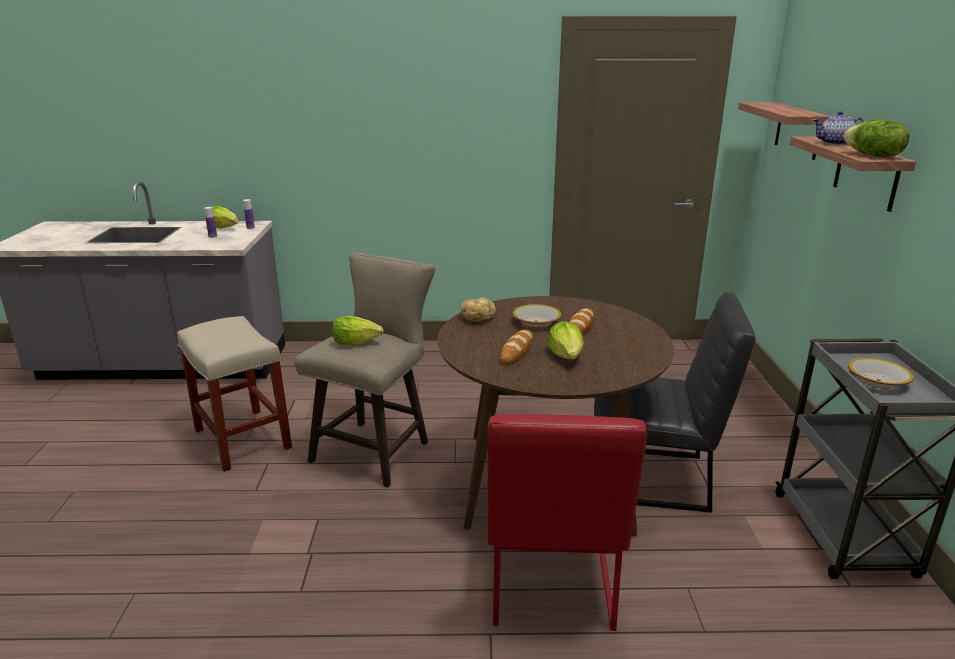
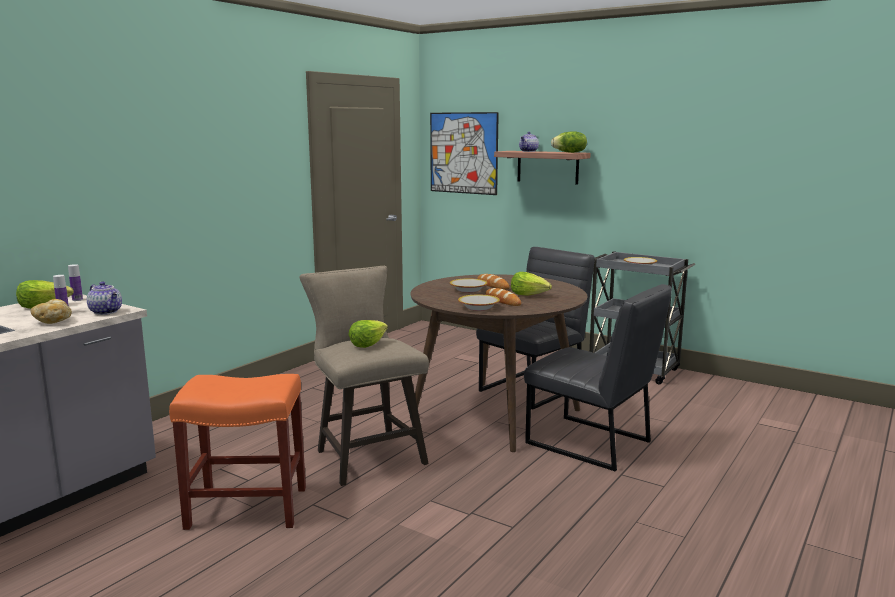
camera: 55 degrees left, 10 degrees down
(224, 244) = (106, 312): none -> teapot
(241, 438) = (245, 508): beige stool -> orange stool
(468, 348) = (479, 308): none -> bowl
(478, 318) = (434, 298): bread -> bread (53, 321)
(550, 579) = (591, 443): red chair -> grey chair
(798, 130) = (463, 153): shelf -> picture

